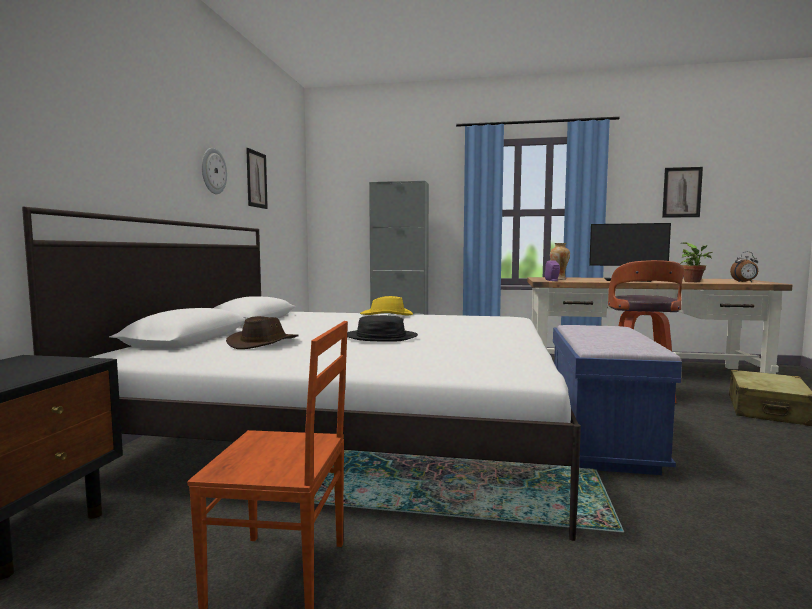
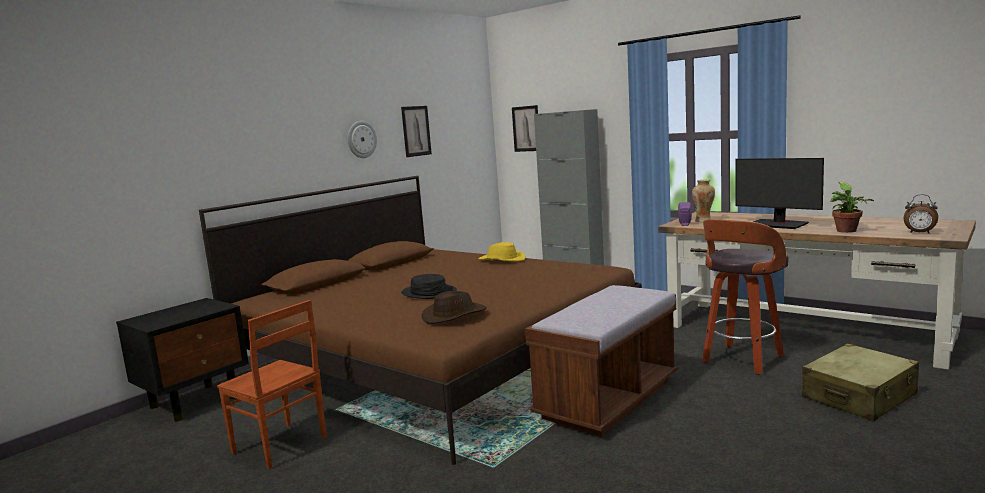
camera: 30 degrees right, 5 degrees up
(264, 343) = (349, 293): brown hat -> brown hat (454, 315)
(354, 424) = (437, 357): white bed -> brown bed
(601, 440) = (608, 400): blue bench -> brown bench
(682, 192) = (895, 103): picture -> picture (526, 128)

